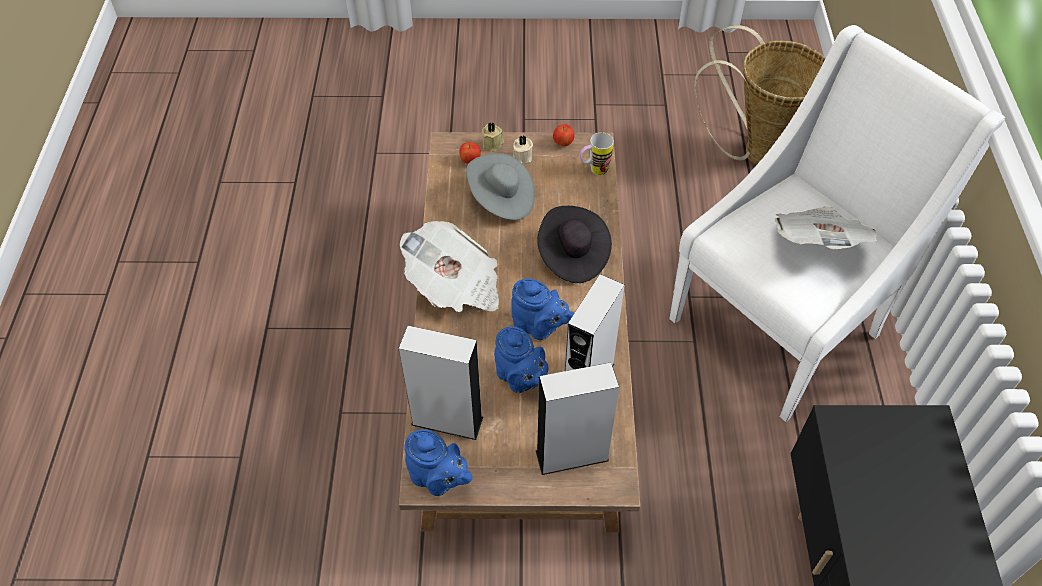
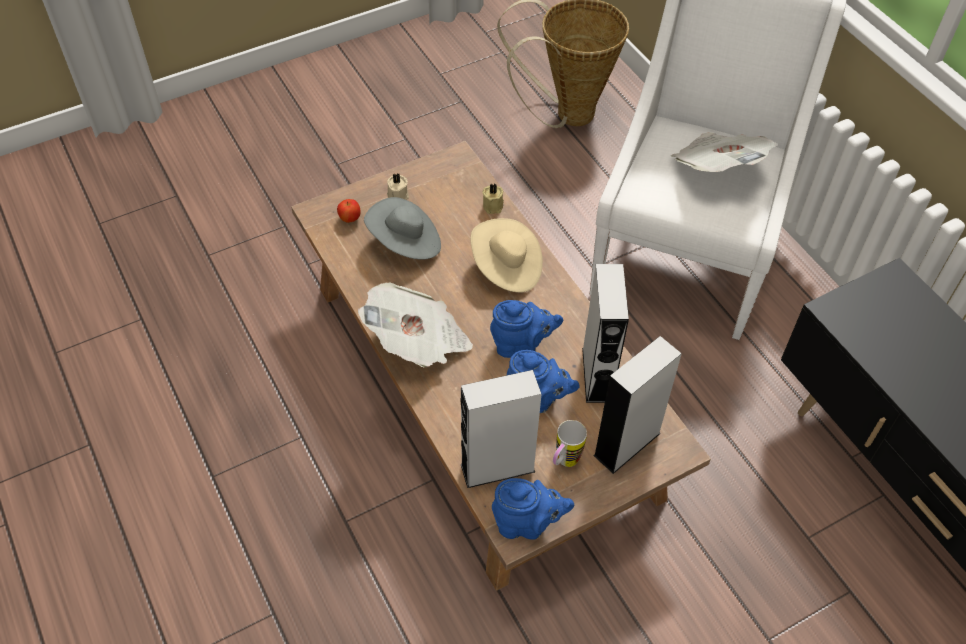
camera: 30 degrees left, 0 degrees up
(493, 144) = (361, 194): beige candle -> beige candle (494, 205)
(563, 143) = (426, 168): apple -> none
(572, 256) = (506, 268): black hat -> beige hat
(594, 171) = (472, 182): mug -> mug (564, 463)

